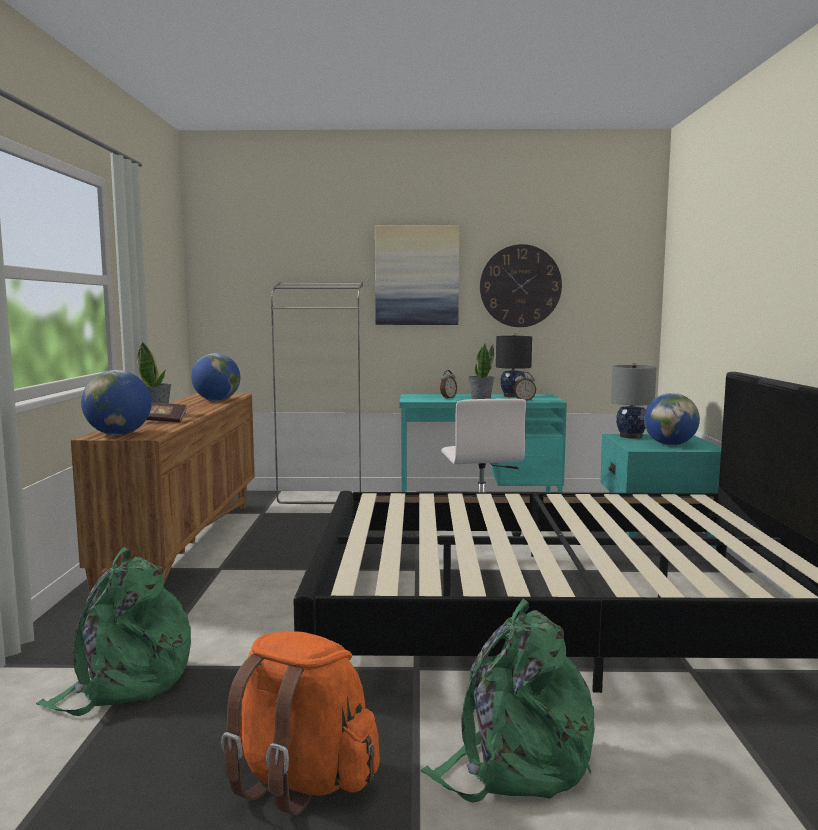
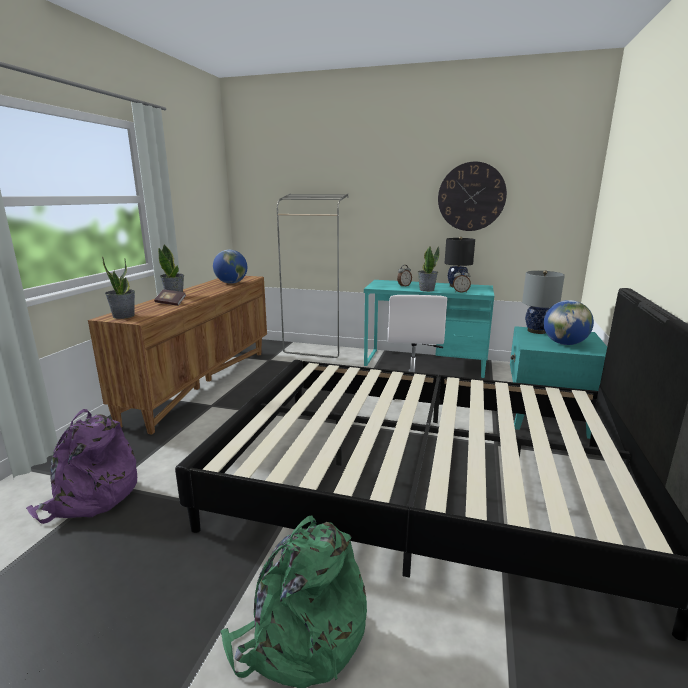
camera: 15 degrees right, 10 degrees up
(118, 434) = (123, 316): globe -> potted plant
(125, 681) = (90, 497): green backpack -> purple backpack
(301, 780) = (135, 618): orange backpack -> none
(416, 275) = (389, 188): picture -> none

